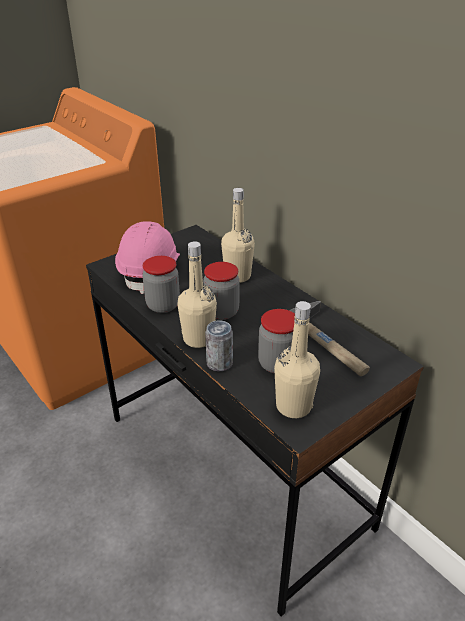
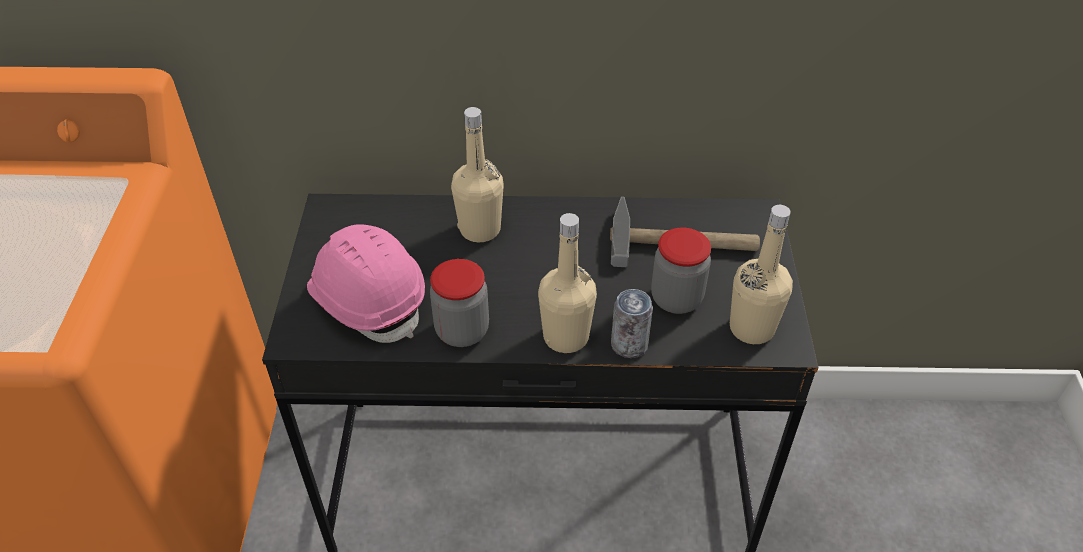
camera: 50 degrees left, 10 degrees up
(221, 312) = (536, 286): jar -> none

